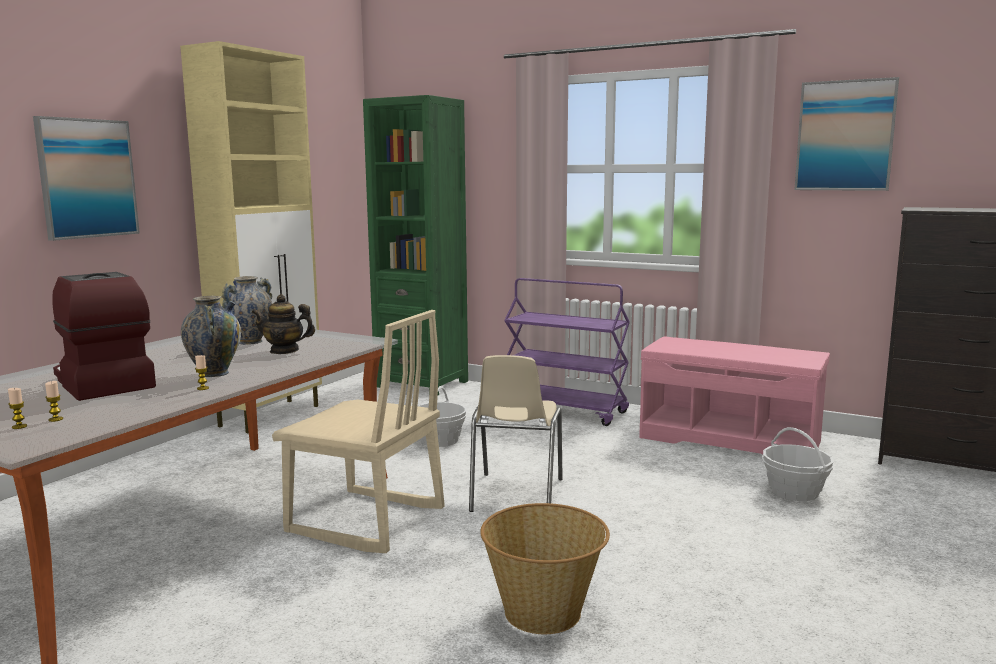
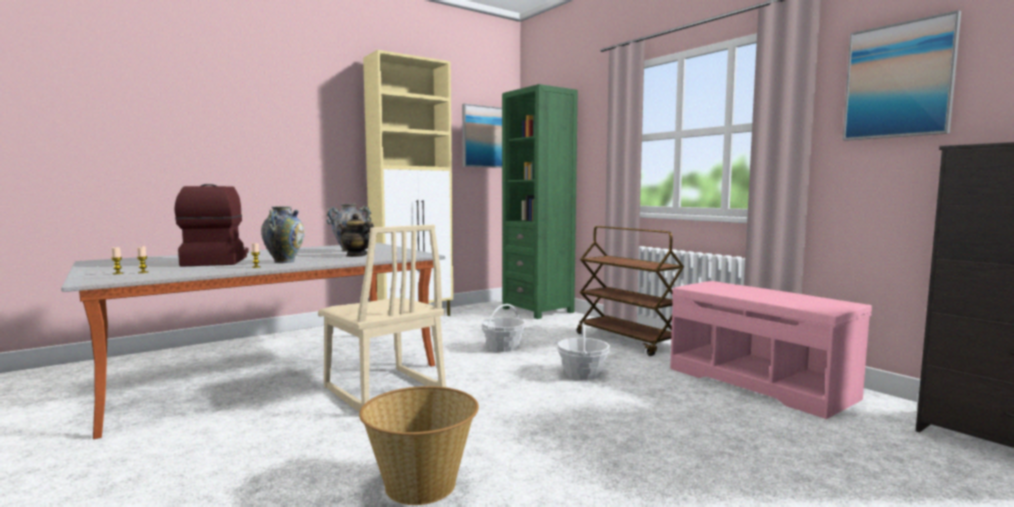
camera: 25 degrees right, 5 degrees down
(87, 178) = (288, 141): picture -> picture (483, 137)
(515, 495) = (511, 393): beige chair -> none
(565, 411) = (627, 341): purple cart -> brown cart
(794, 492) = (782, 439): basket -> basket (582, 374)

